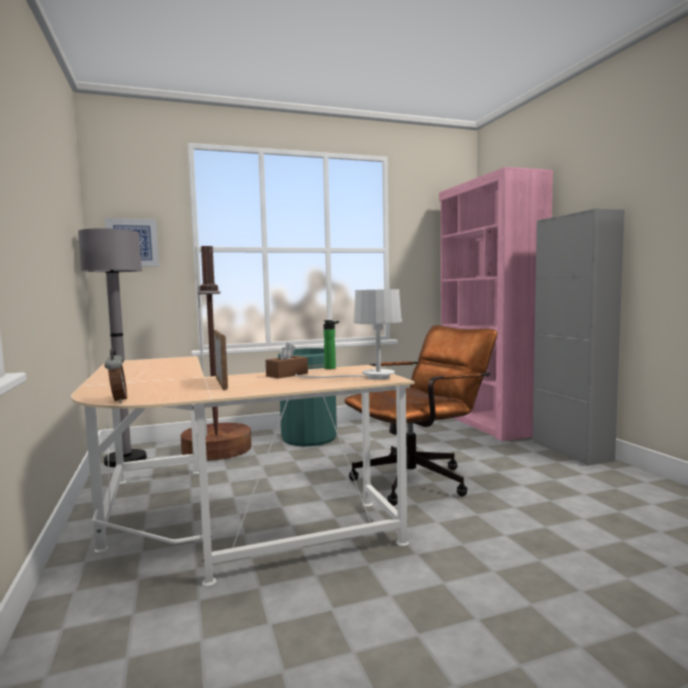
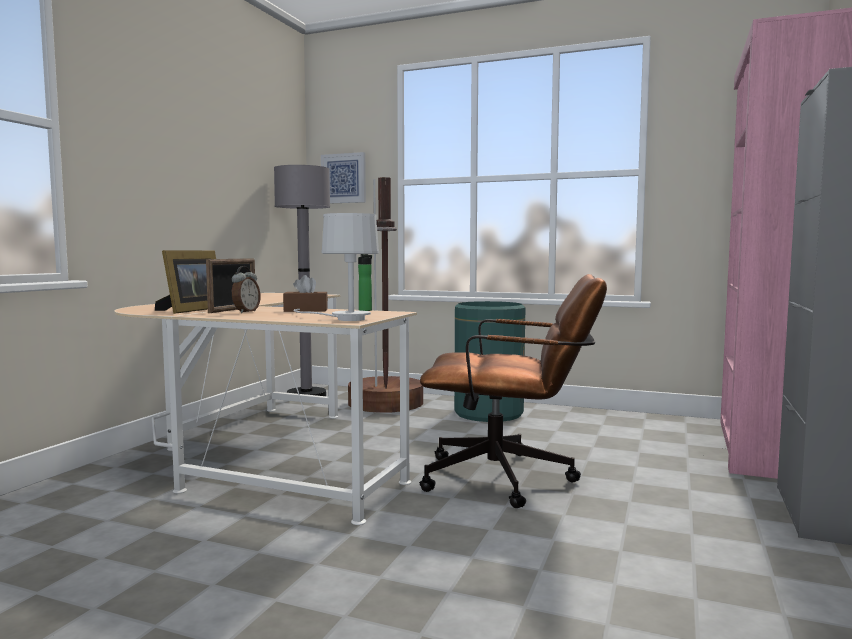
camera: 40 degrees right, 0 degrees up
(117, 400) = (130, 310): alarm clock -> alarm clock (245, 312)
(183, 390) = (191, 310): none -> picture frame

